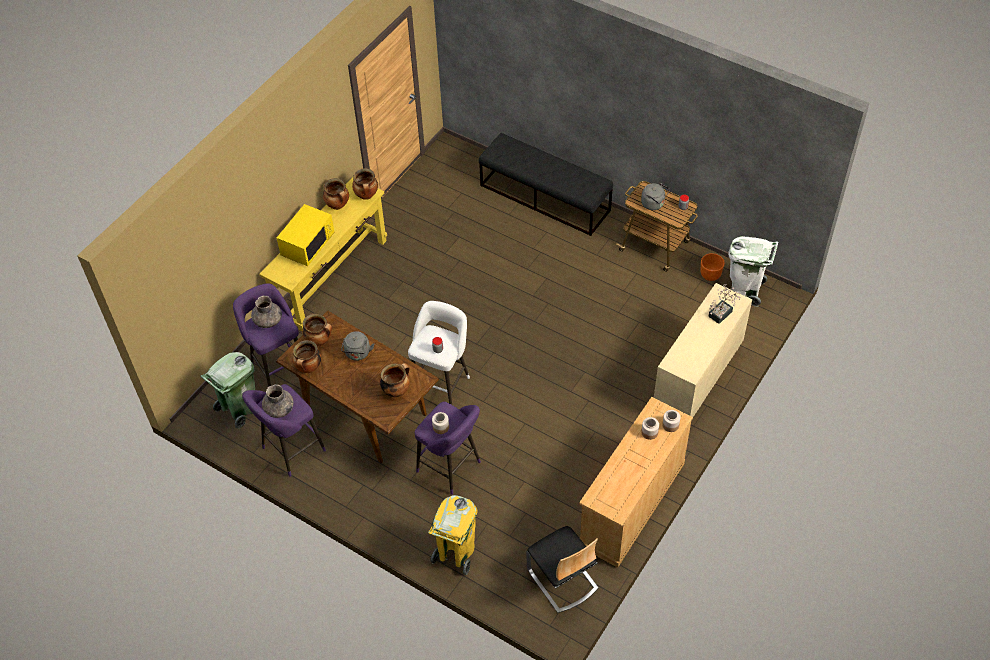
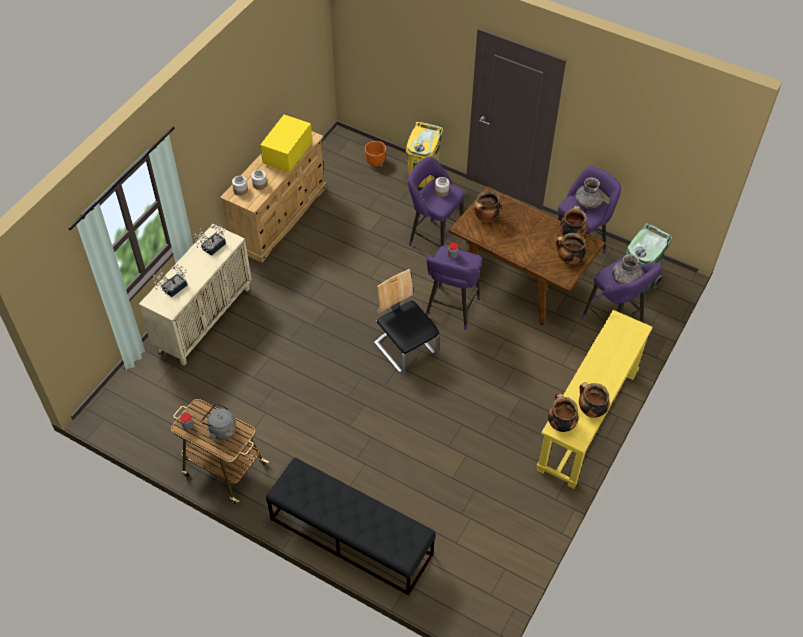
camera: 175 degrees right, 0 degrees up
(308, 245) = (610, 360): yellow microwave -> yellow microwave (288, 154)
(357, 354) = (528, 249): grey kettle -> none
(442, 384) = (451, 310): white stool -> purple stool
(562, 580) = (339, 166): chair -> chair (406, 348)
(691, 356) = (211, 248): none -> potted plant
(710, 275) = (167, 433): orange planter -> orange planter (375, 162)
(745, 290) = (133, 415): white trash can -> none

